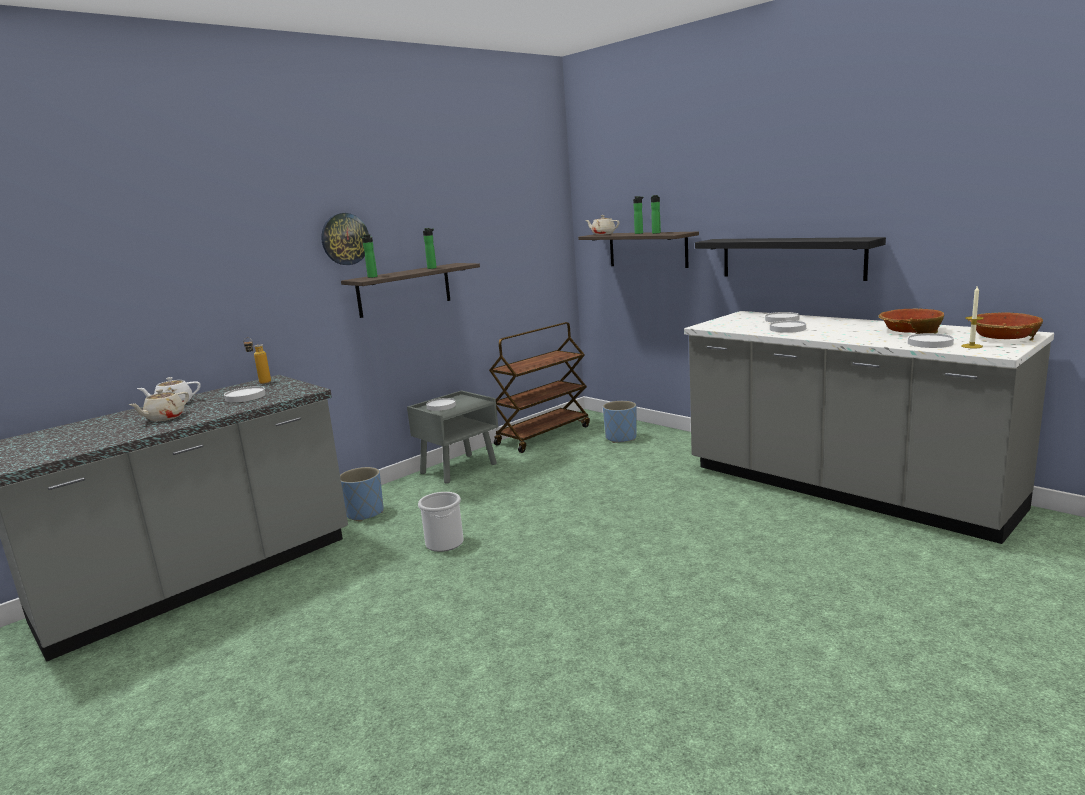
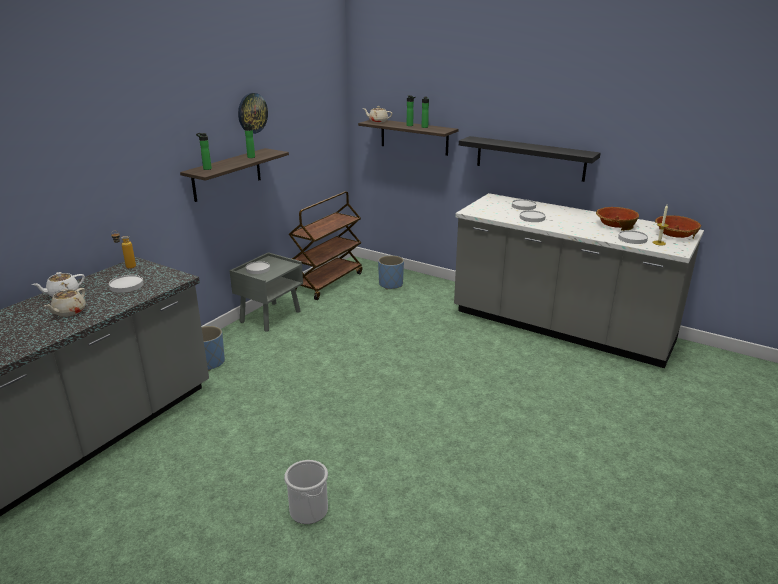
camera: 15 degrees left, 10 degrees up
(345, 239) = (182, 136): wall clock -> wall clock (252, 113)
(444, 543) = (288, 387): bucket -> bucket (308, 510)

